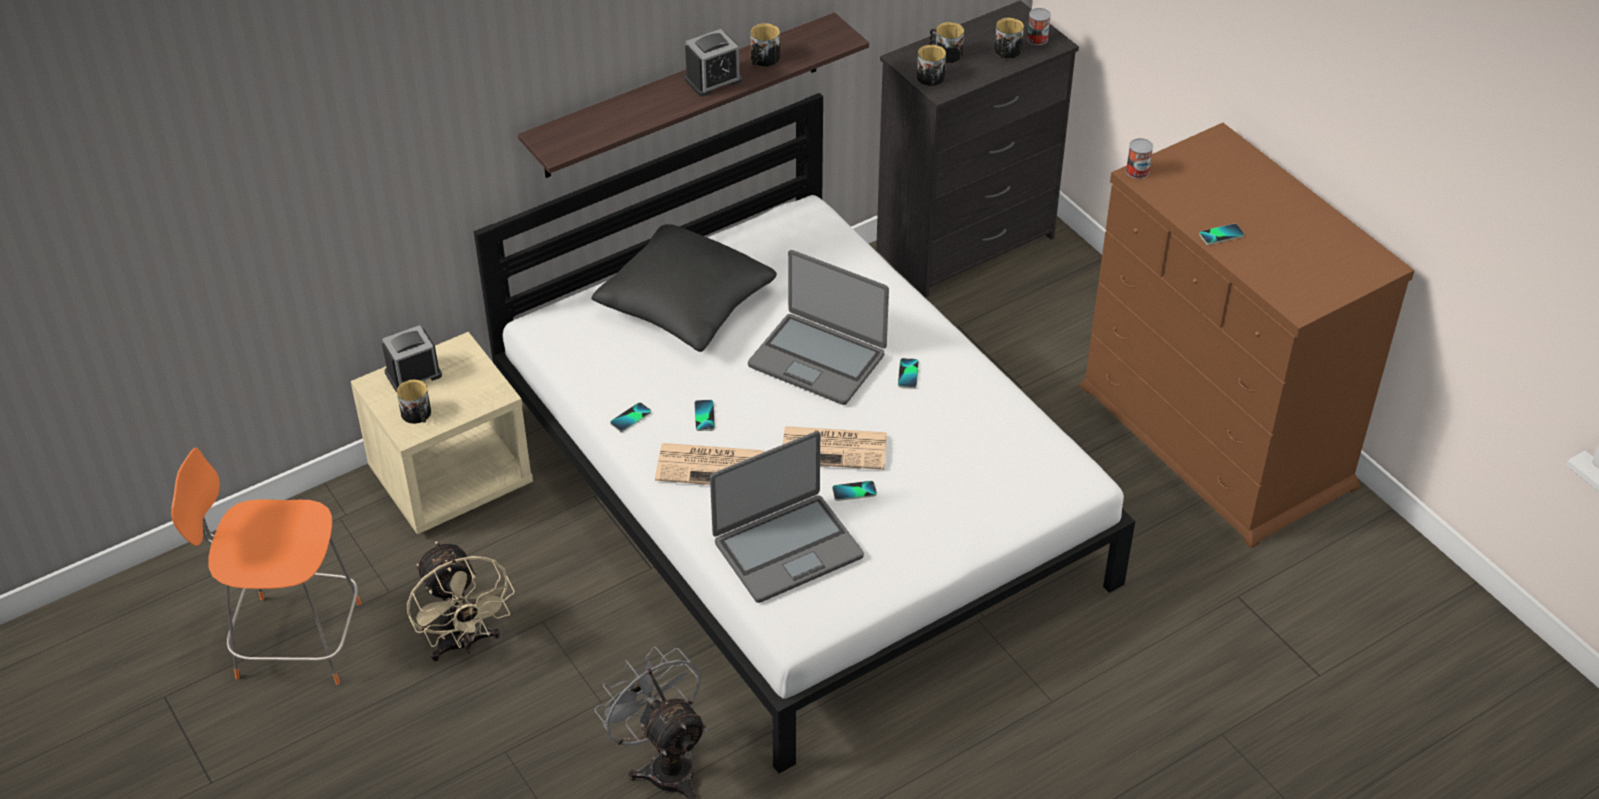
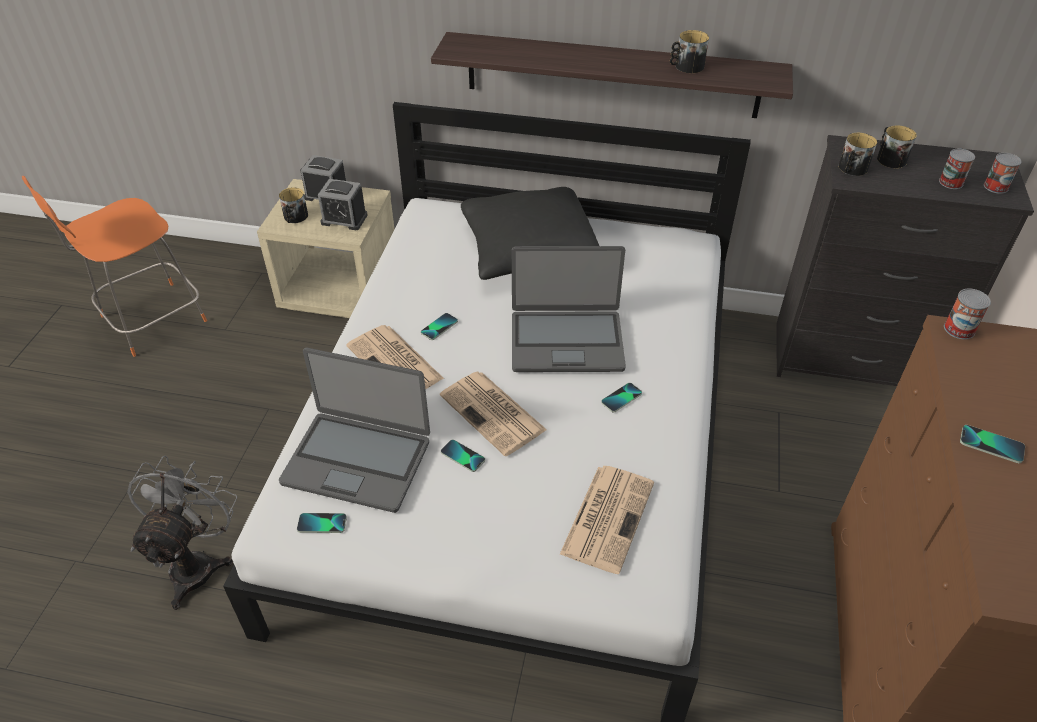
camera: 45 degrees right, 0 degrees up
(293, 639) = (150, 320): orange chair -> orange chair turned 90 degrees counterclockwise
(464, 643) = (214, 388): beige fan -> none
(630, 418) = (394, 297): phone -> phone (322, 524)
(713, 80) = (628, 62): alarm clock -> alarm clock (344, 219)
(818, 359) = (566, 341): laptop -> laptop turned 75 degrees counterclockwise
(996, 457) = (607, 516): none -> newspaper
(1006, 52) = (951, 182): mug -> can

